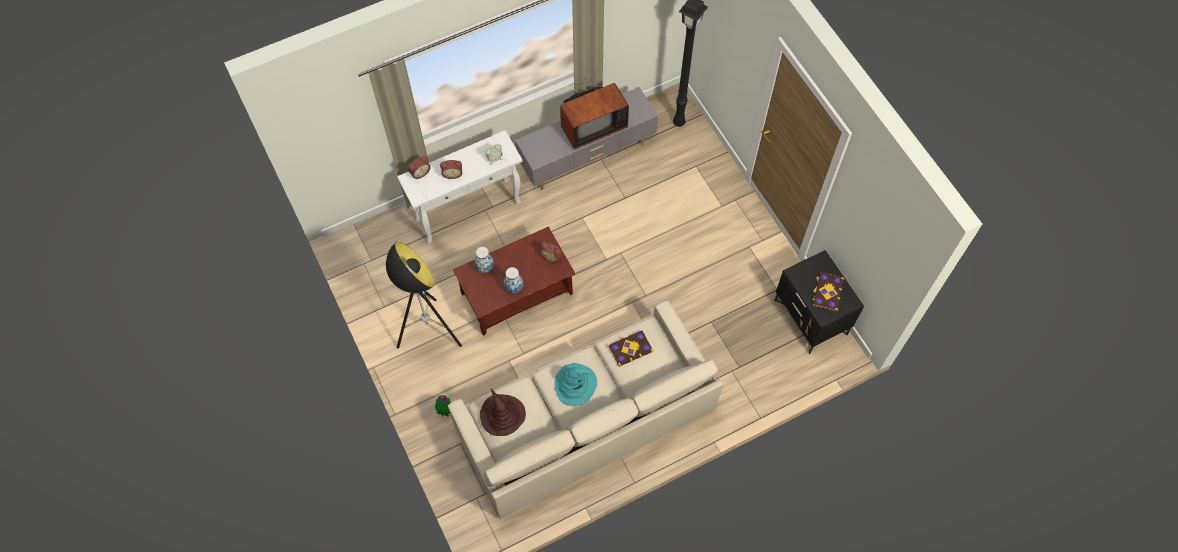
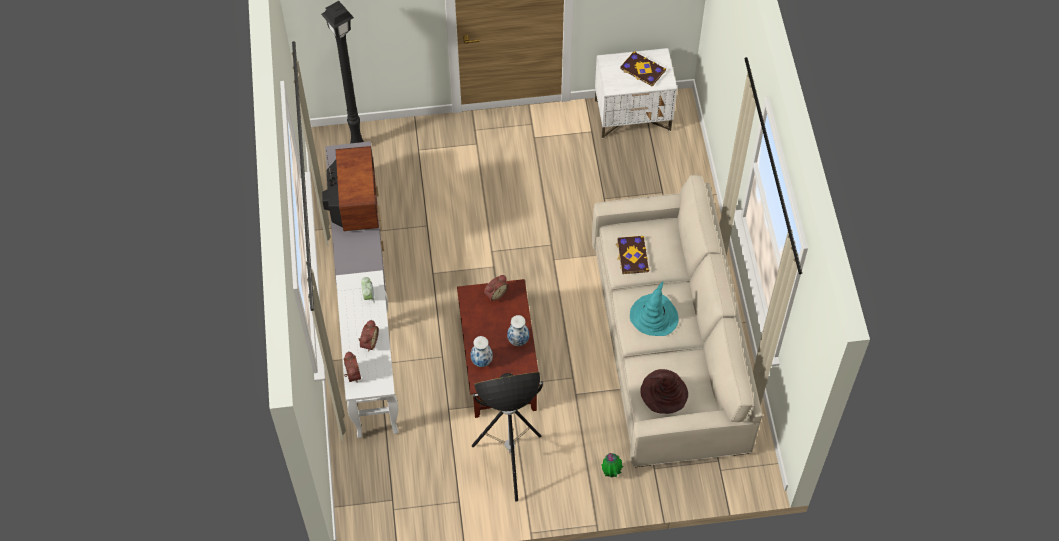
camera: 70 degrees left, 5 degrees down
(811, 317) = (633, 115): black nightstand -> white nightstand

